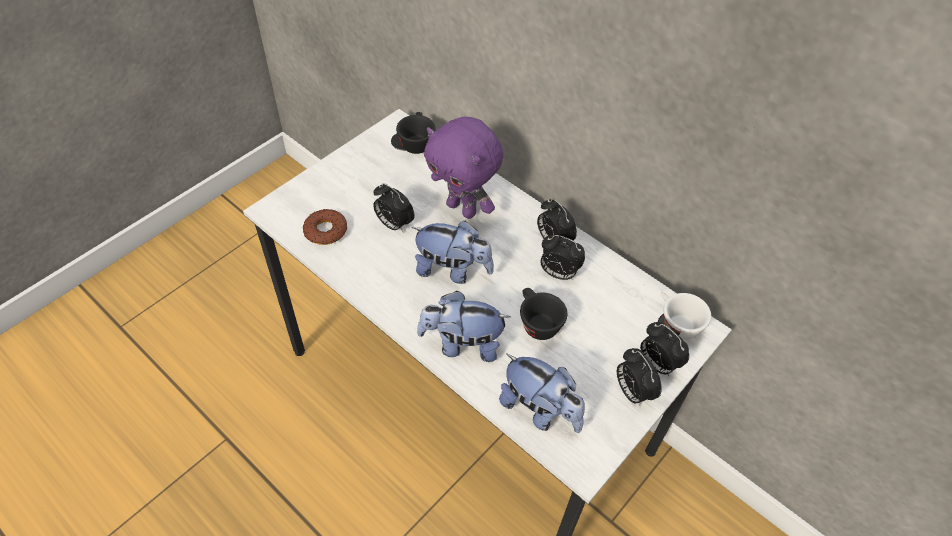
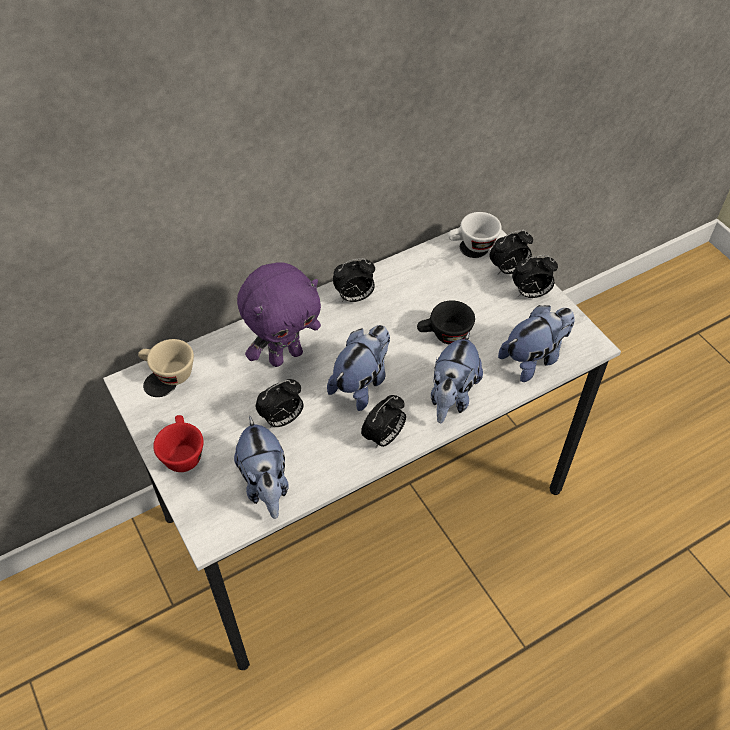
camera: 70 degrees left, 0 degrees up
(325, 231) = (266, 485): donut -> plush toy
(342, 172) = (182, 453): none -> red cup
(416, 142) = (168, 372): black cup -> beige cup
(558, 273) = (394, 305): alarm clock -> alarm clock (384, 437)

